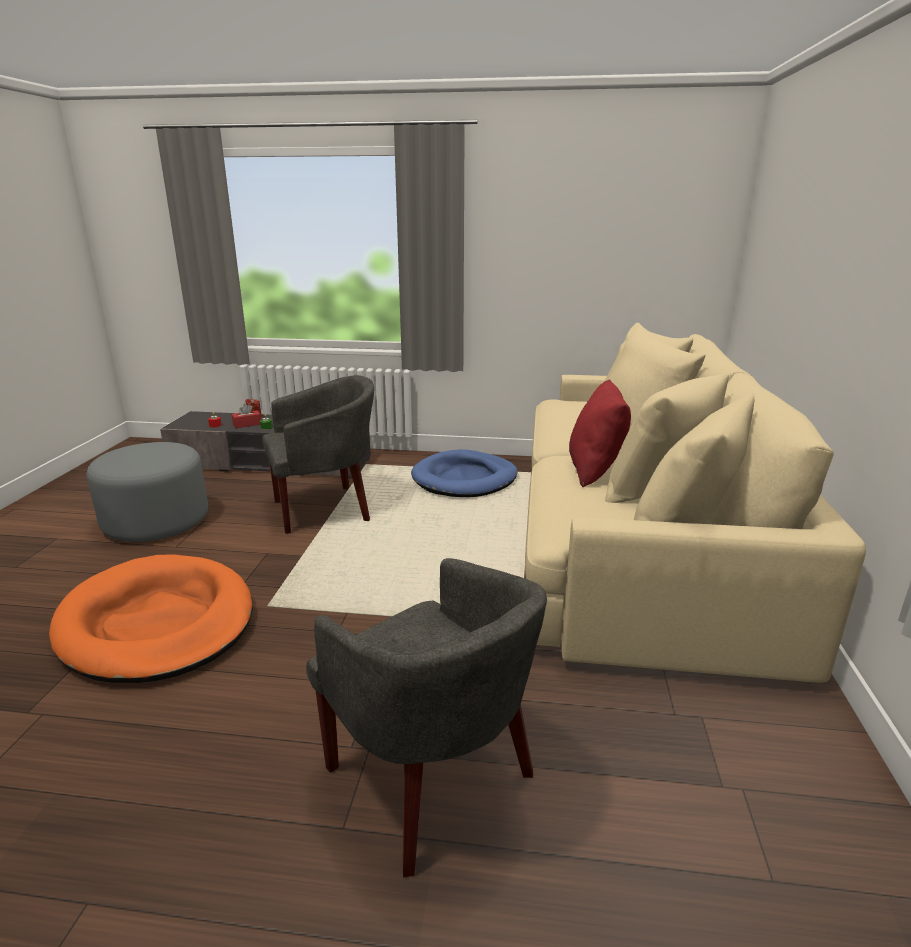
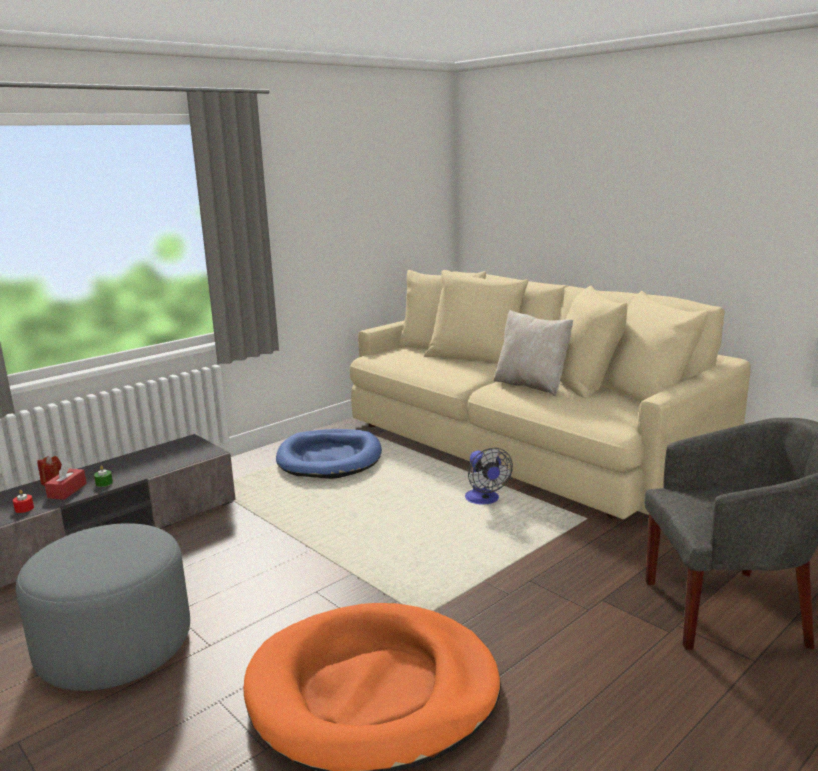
camera: 50 degrees left, 5 degrees down
(325, 509) = (273, 535): grey armchair -> none
(485, 563) = (484, 500): none -> fan
(595, 470) = (531, 385): red pillow -> beige pillow

